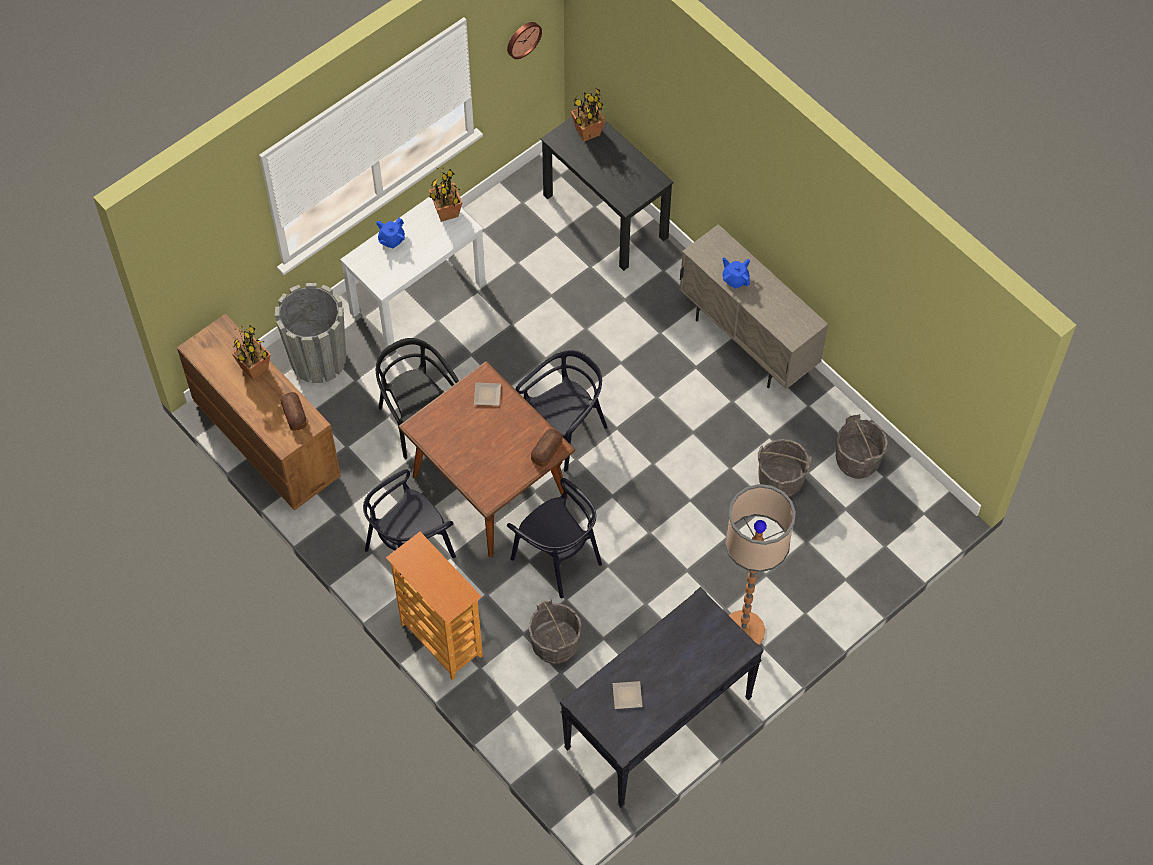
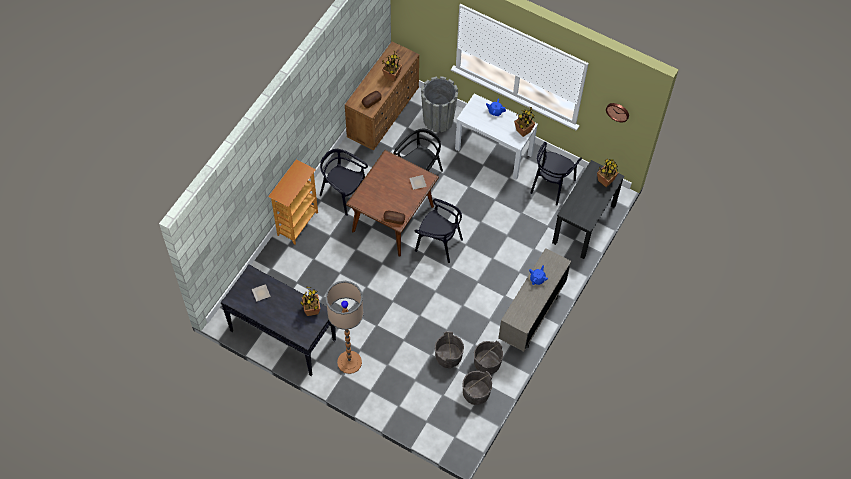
camera: 70 degrees right, 0 degrees up
(555, 644) = (312, 275): grey bucket -> grey bucket (487, 364)
(557, 558) = (362, 262): black chair -> black chair (551, 185)
(688, 622) = (312, 310): none -> potted plant

